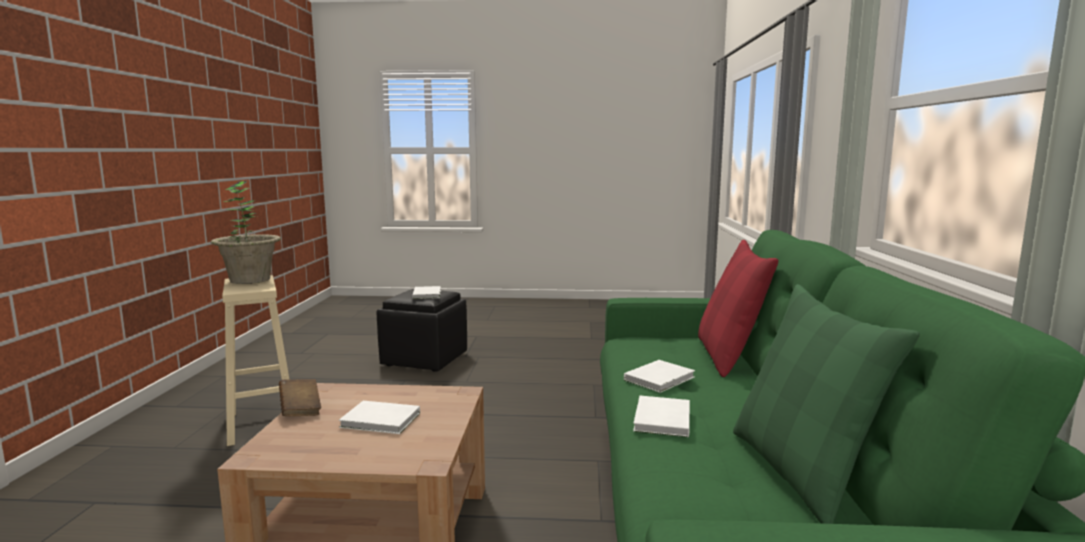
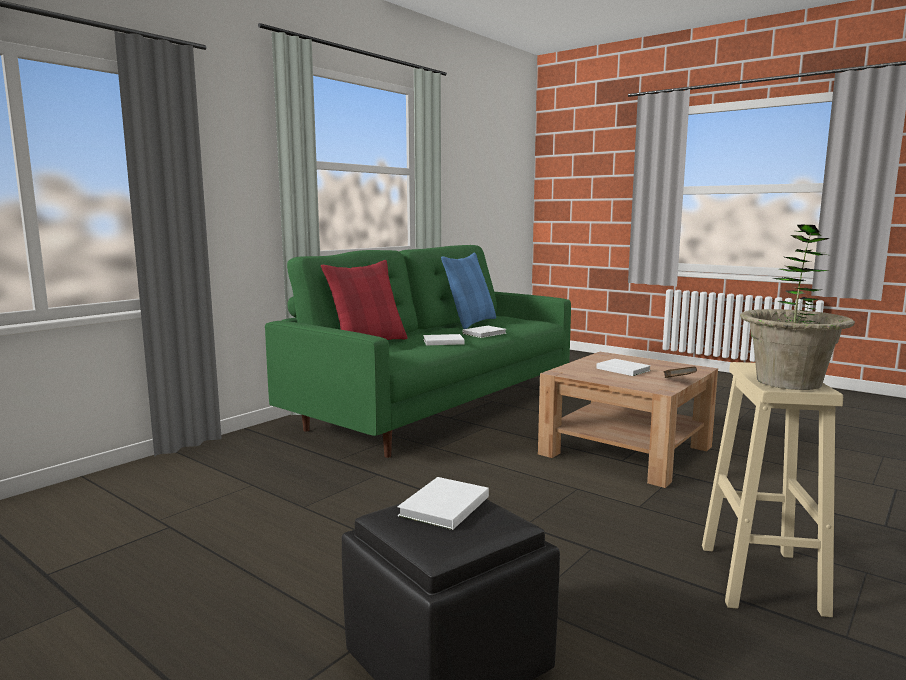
camera: 145 degrees left, 0 degrees up
(800, 472) = (471, 323): green pillow -> blue pillow

